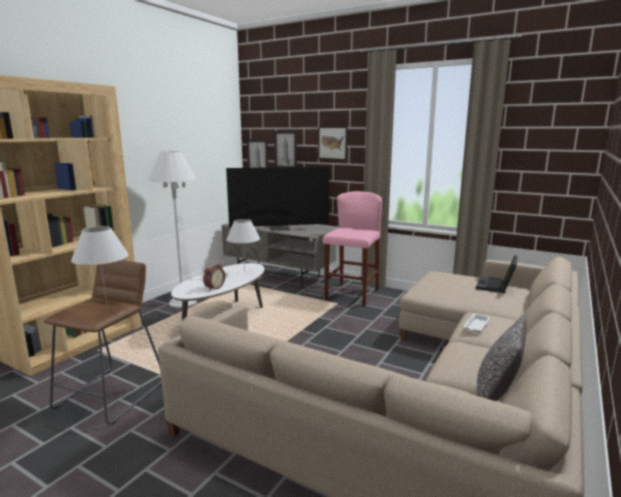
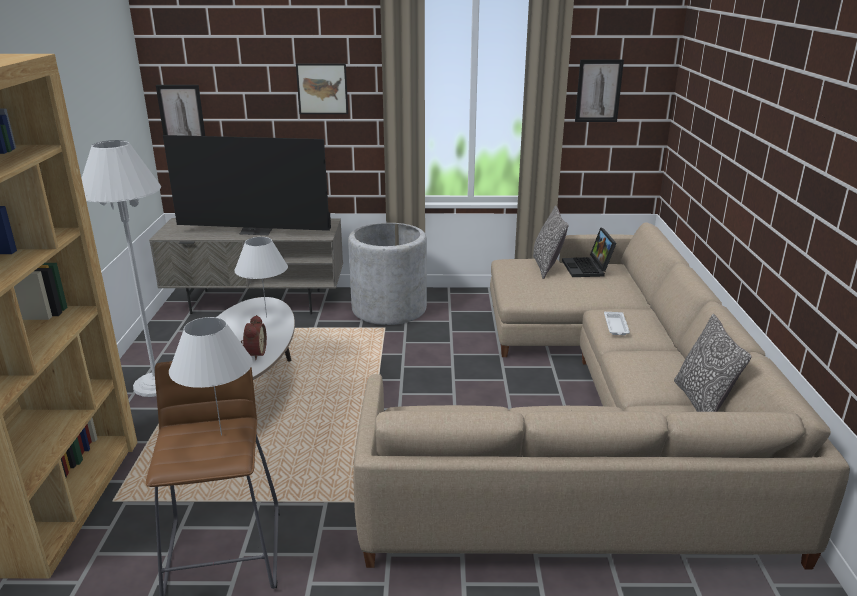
camera: 30 degrees left, 10 degrees up
(279, 228) = (257, 231): television -> television turned 45 degrees clockwise
(285, 150) = (237, 101): picture -> picture (598, 91)
(352, 294) = (389, 309): pink stool -> grey planter
(463, 280) = (546, 267): none -> pillow

